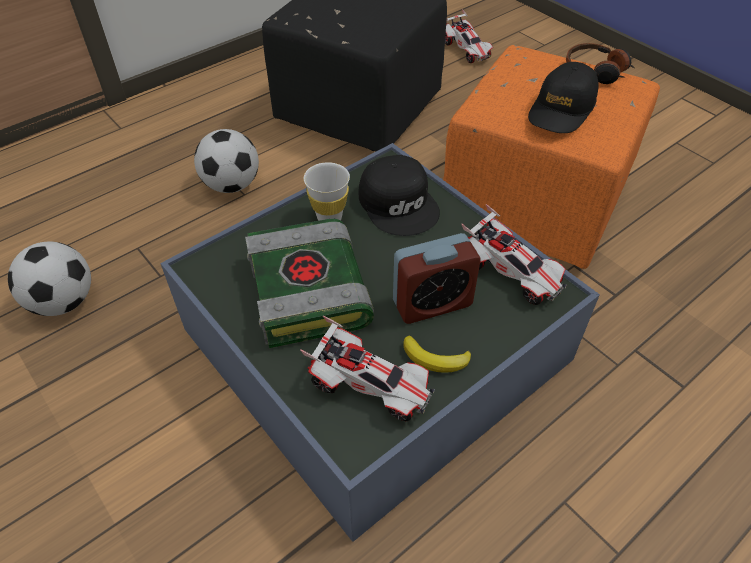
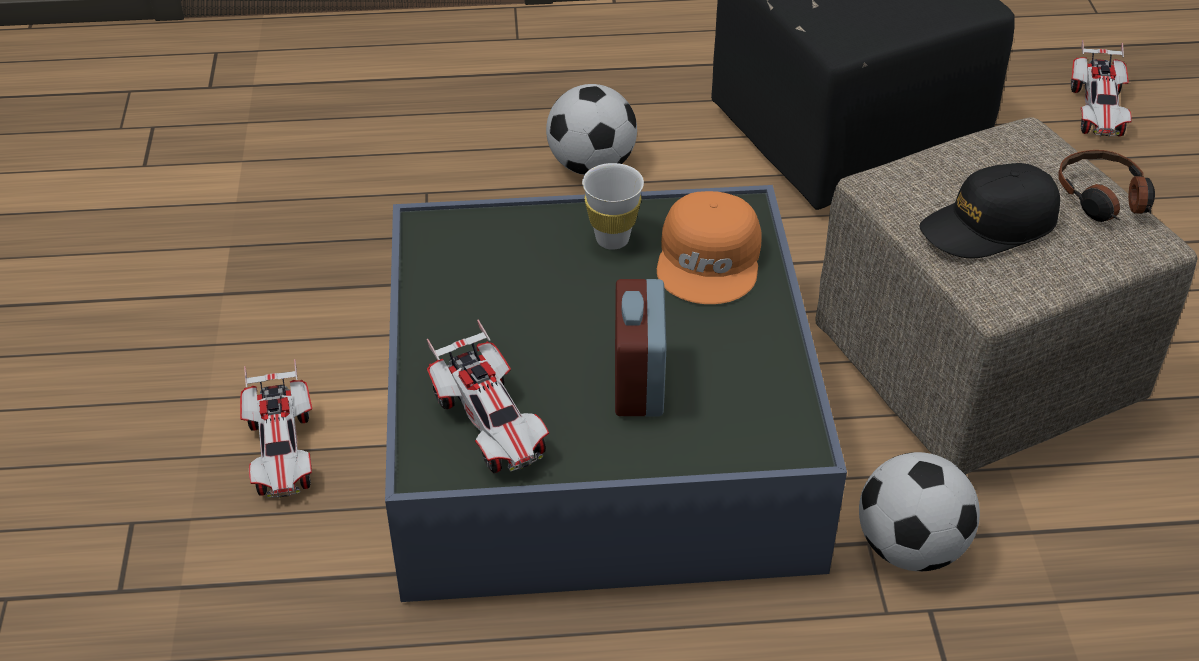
camera: 35 degrees right, 5 degrees down
(63, 302) = (308, 216): football -> football (910, 548)
(311, 293) = (518, 307): book -> none
(399, 203) = (711, 260): black cap -> orange cap
(432, 303) = (638, 383): alarm clock -> alarm clock turned 75 degrees clockwise
(435, 359) = (586, 437): banana -> none
(510, 273) = (764, 397): toy car -> toy car (282, 452)
(535, 204) = (979, 371): orange ottoman -> beige ottoman

